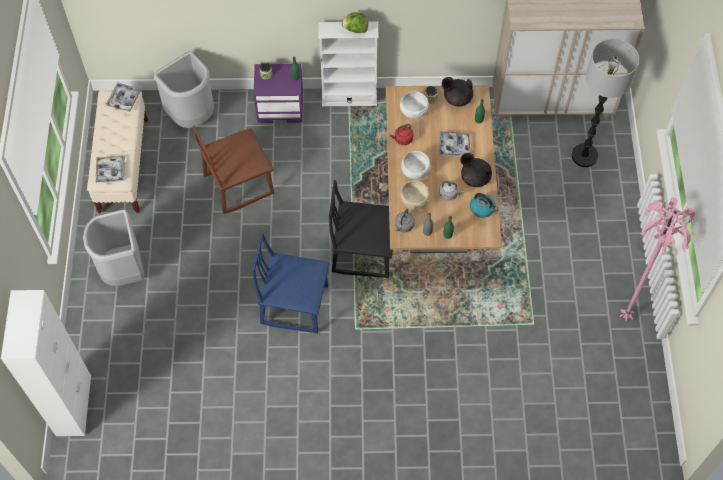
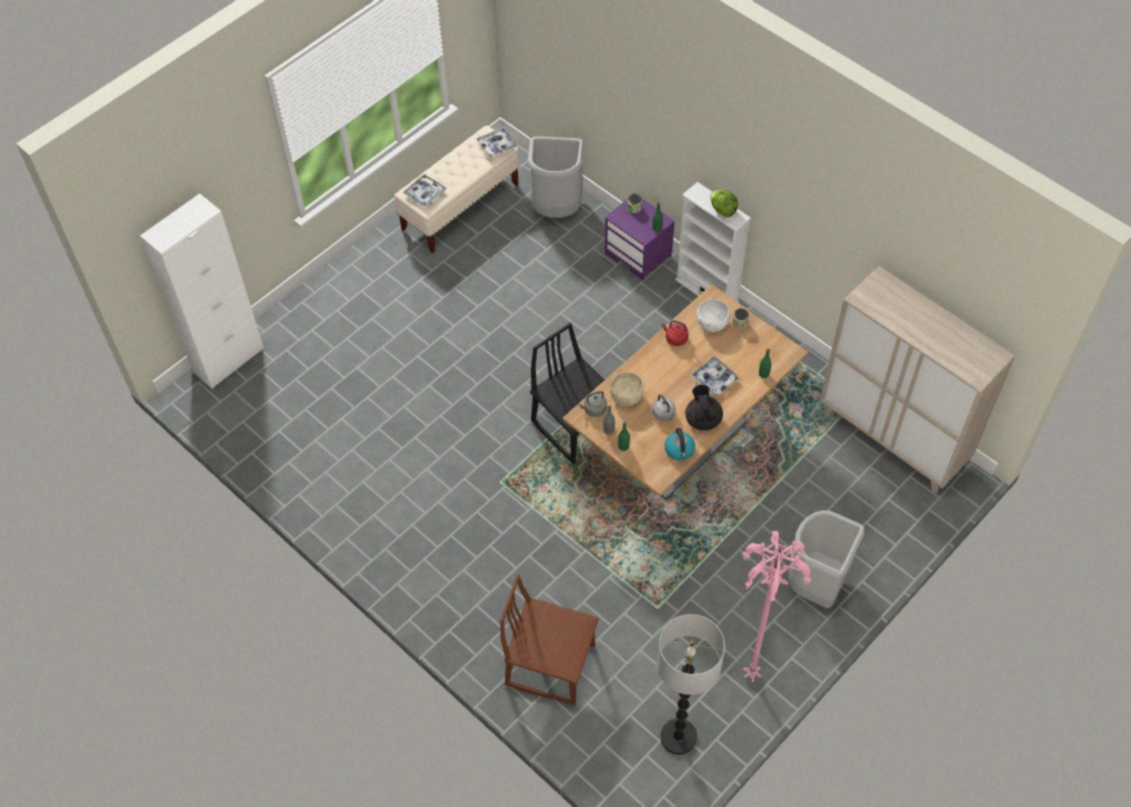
camera: 45 degrees right, 5 degrees down
(124, 271) = (372, 289): grey trash can -> grey trash can (816, 584)
(238, 184) = (534, 290): brown chair -> brown chair (550, 664)
(294, 304) = (473, 421): blue chair -> none
(414, 171) = (655, 373): white bowl -> none
(457, 98) = (764, 341): black teapot -> none
(584, 156) = (874, 506): floor lamp -> floor lamp (678, 737)

